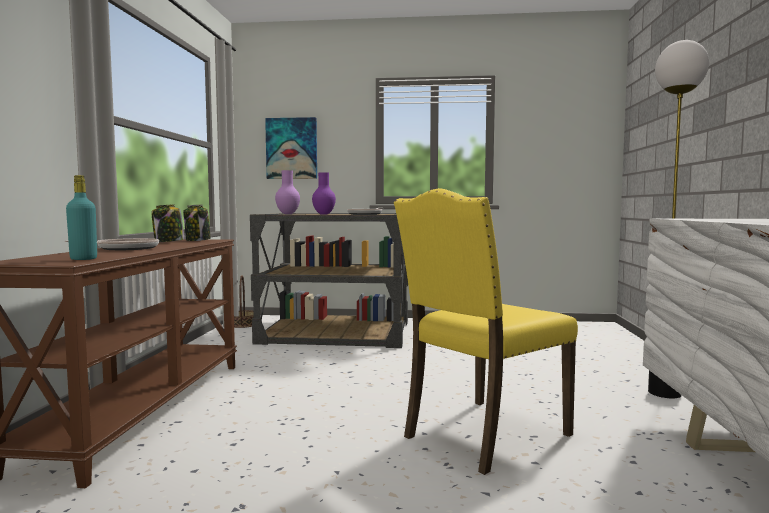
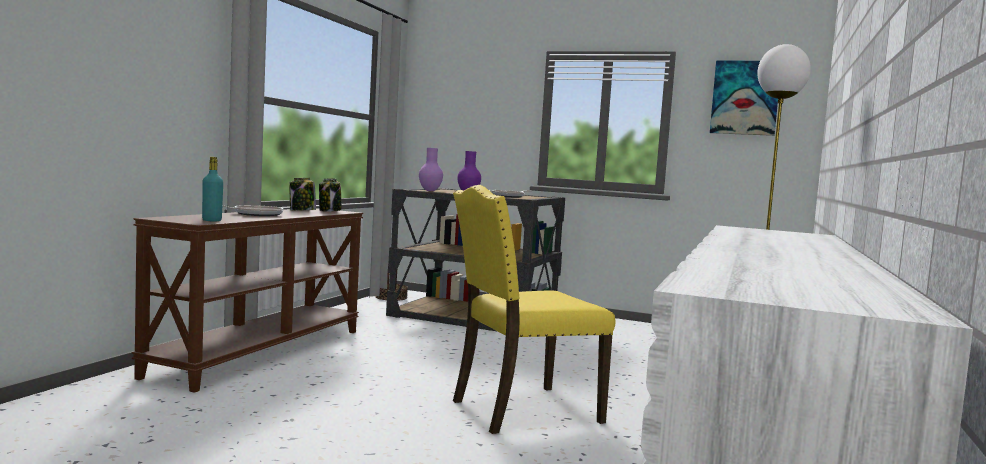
camera: 15 degrees right, 0 degrees up
(292, 148) = (457, 122): picture -> picture (745, 98)

